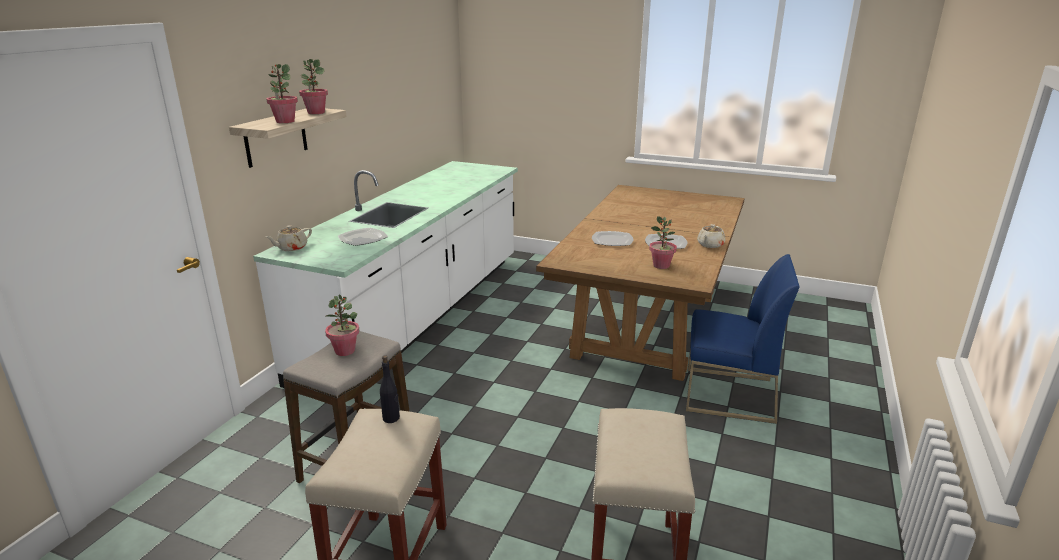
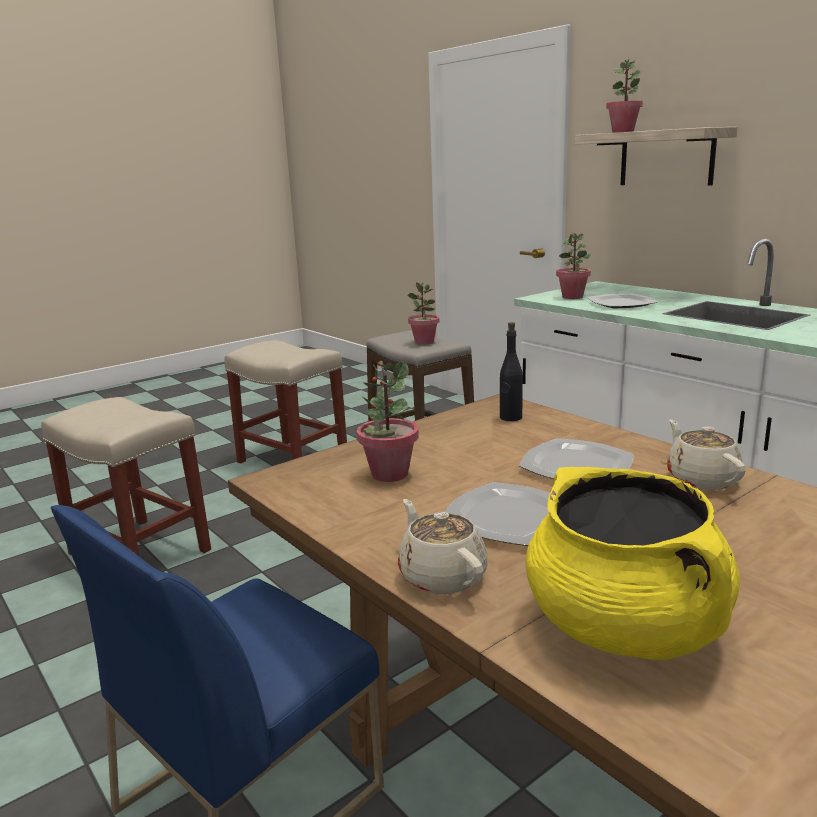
camera: 120 degrees right, 5 degrees down
(291, 248) = (609, 287): beige teapot -> beige teapot (701, 479)
(316, 112) = (682, 128): potted plant -> potted plant (572, 297)
(391, 418) = (302, 352): black bottle -> black bottle (510, 418)
(698, 226) = (626, 628): none -> yellow cooking pot

